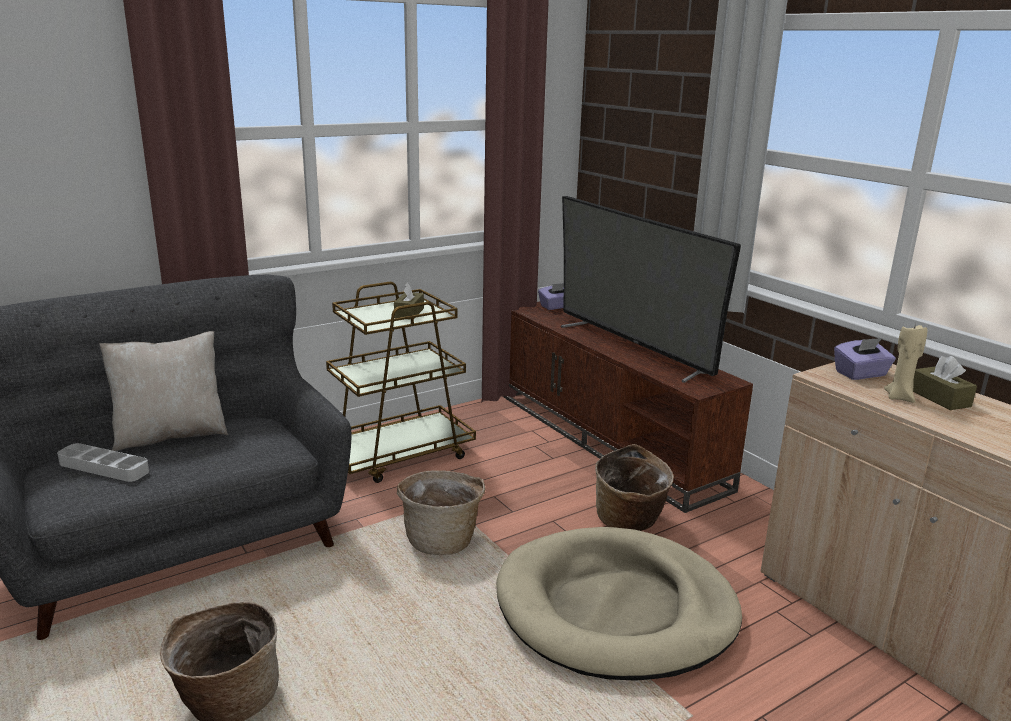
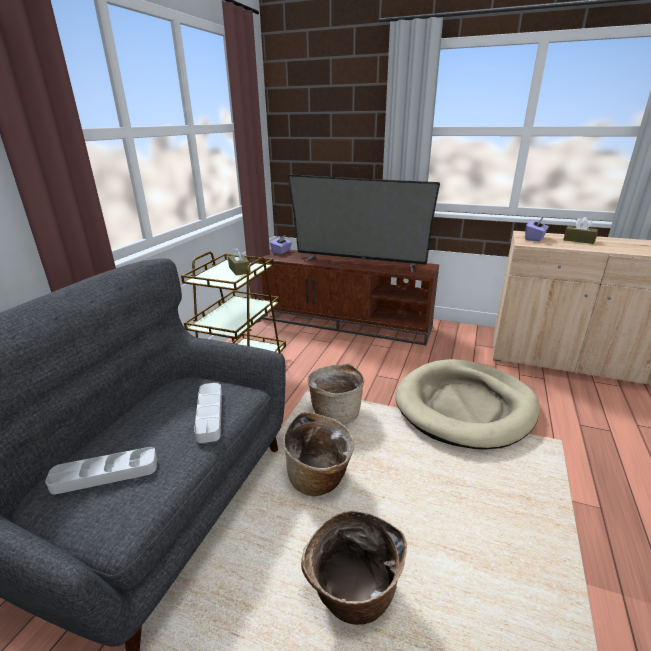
camera: 35 degrees left, 5 degrees up
(171, 435) = (125, 421): beige pillow -> none
(232, 456) = (209, 414): none -> grey tray
(629, 521) = (410, 359): basket -> basket (319, 479)
(900, 397) = (569, 243): beige candle -> none

